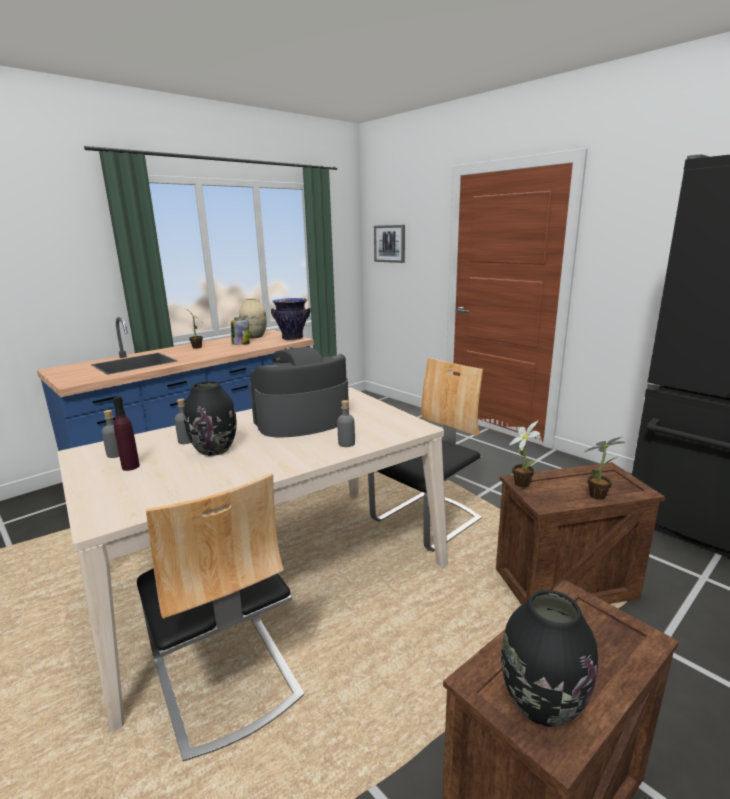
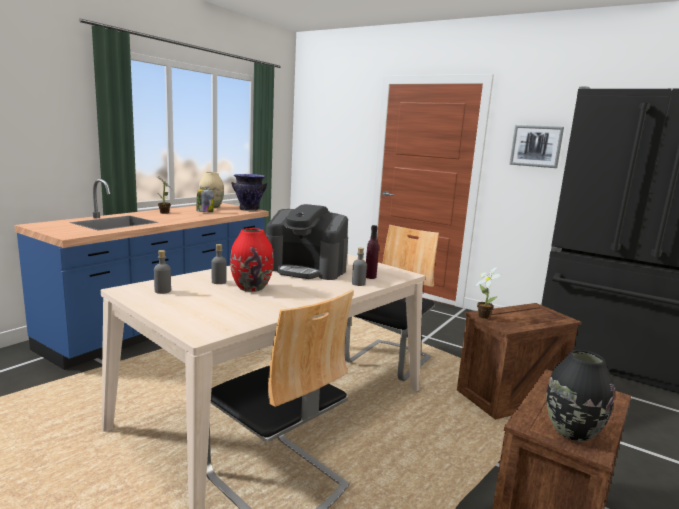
camera: 15 degrees left, 5 degrees down
(130, 466) = (187, 299): purple bottle -> purple bottle (370, 277)
(215, 450) = (251, 288): black vase -> red vase
(301, 420) = (306, 269): coffee machine -> coffee machine turned 120 degrees counterclockwise
(390, 243) = (321, 135): picture -> picture (536, 146)
(600, 495) = (540, 322): potted plant -> none

